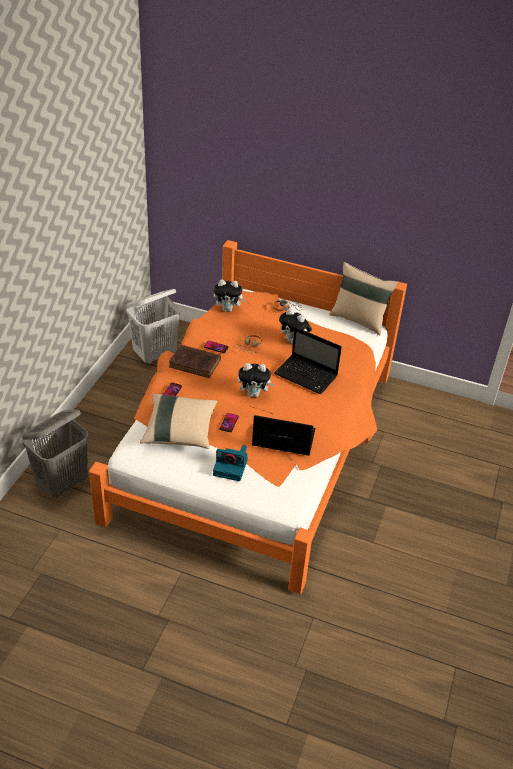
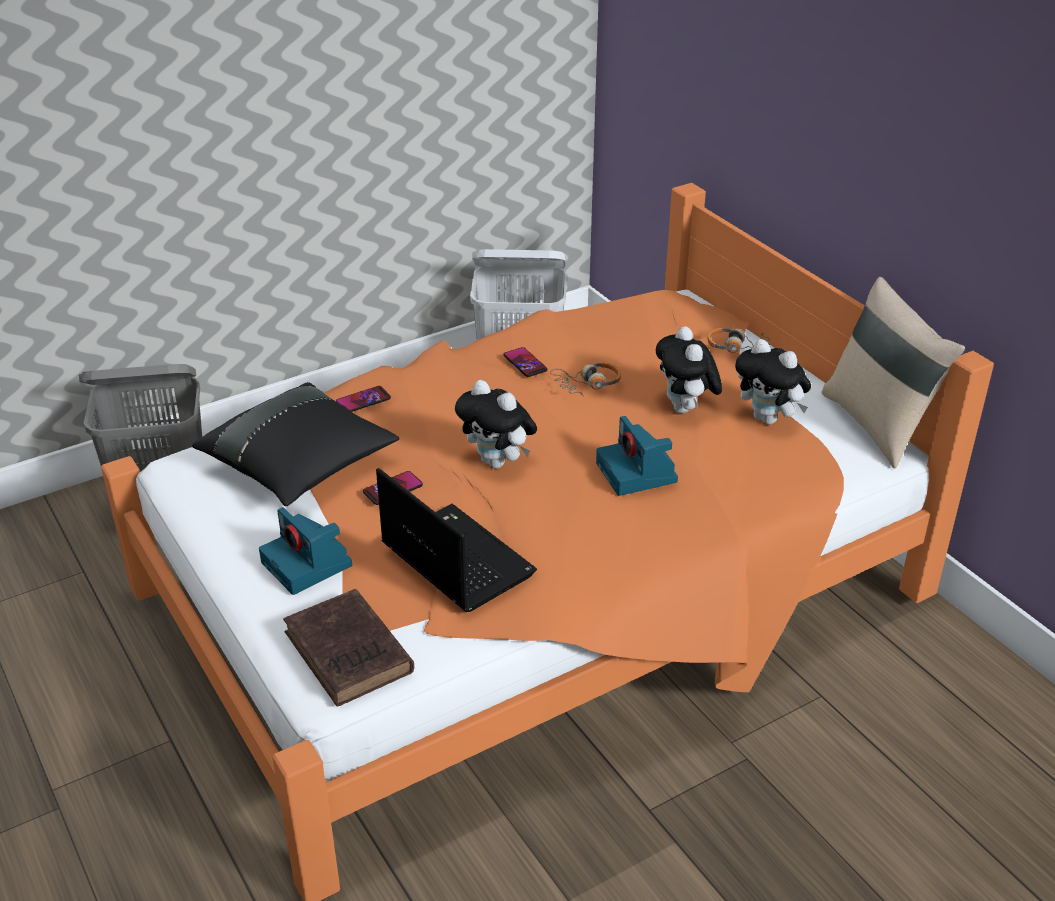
camera: 40 degrees right, 5 degrees down
(180, 431) = (300, 466): beige pillow -> black pillow
(196, 364) = (456, 374): brown book -> brown book (350, 655)
(228, 309) = (625, 316): plush toy -> plush toy (769, 419)
(307, 375) = (638, 473): laptop -> camera

